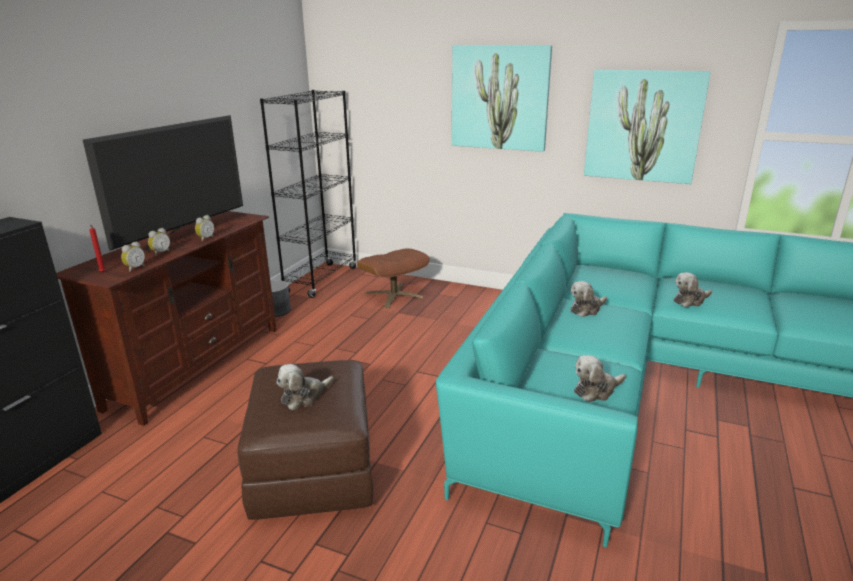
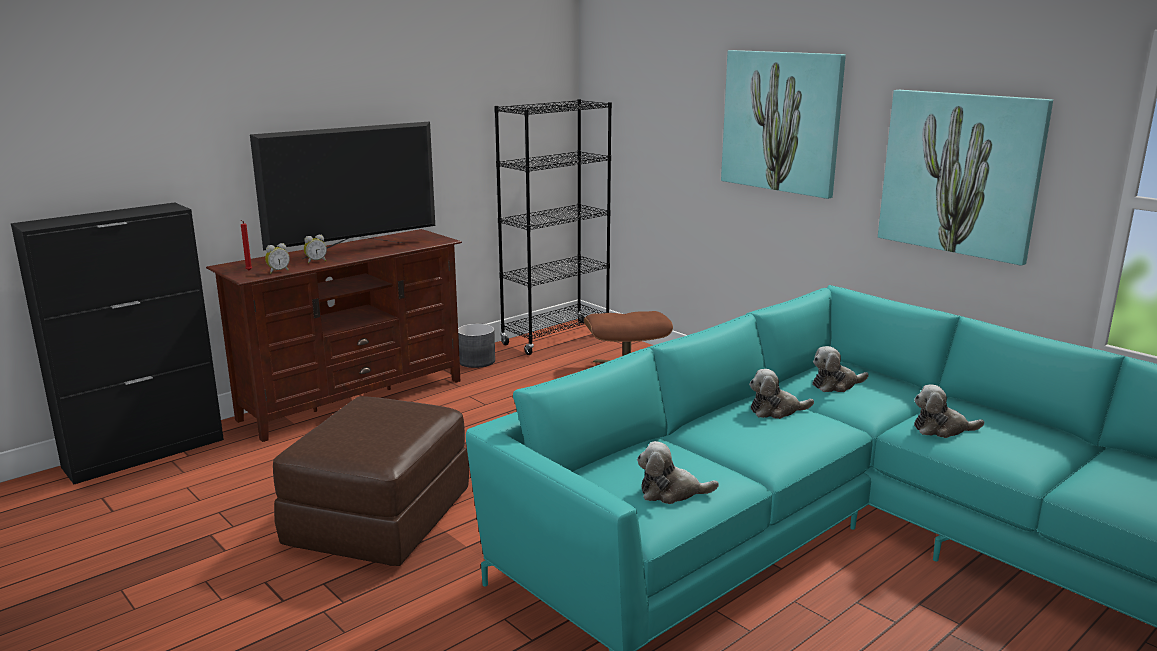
camera: 25 degrees right, 5 degrees down
(205, 239) = (371, 254): alarm clock -> none
(304, 396) = (367, 429): plush toy -> plush toy (836, 385)

